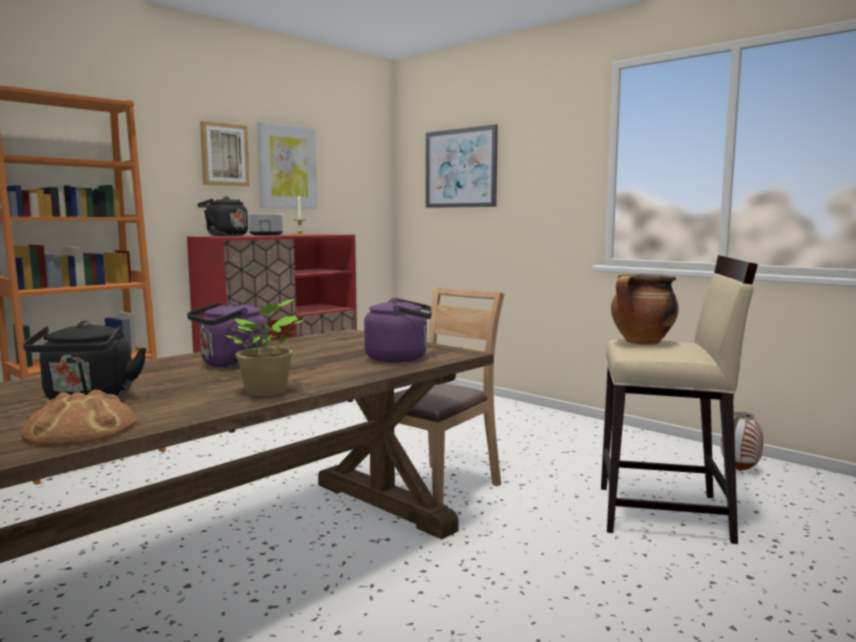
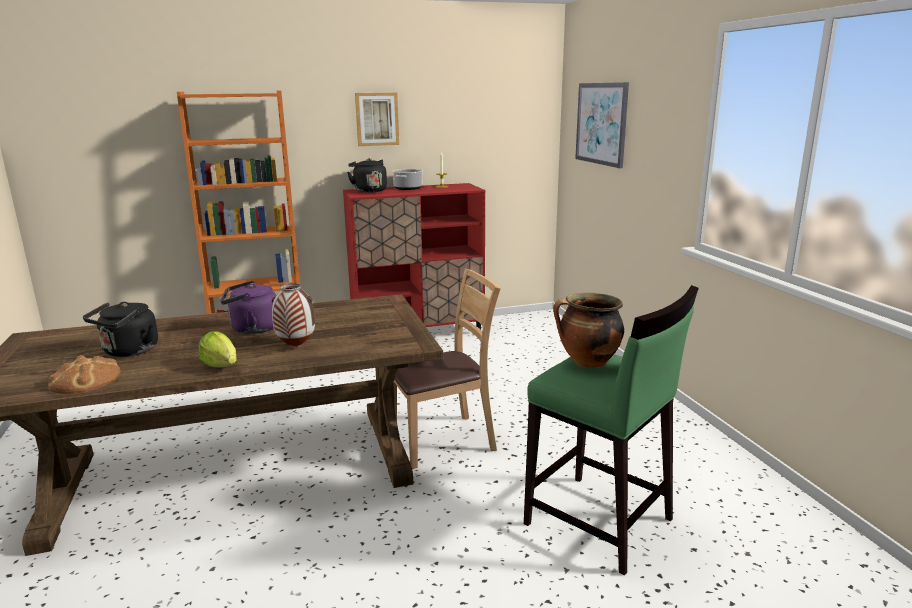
camera: 30 degrees right, 10 degrees up
(266, 392) = (221, 365): potted plant -> lettuce
(287, 167) = (438, 124): picture -> none
(400, 358) = (364, 343): purple kettle -> none
(665, 514) = (599, 522): beige stool -> green stool
(739, 471) = (744, 500): vase -> vase (295, 346)

